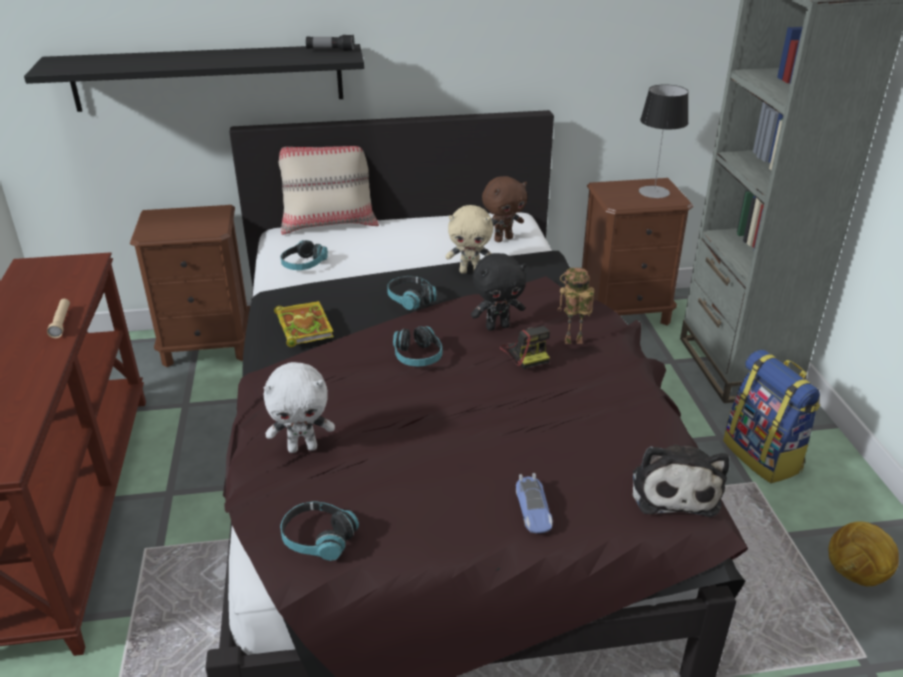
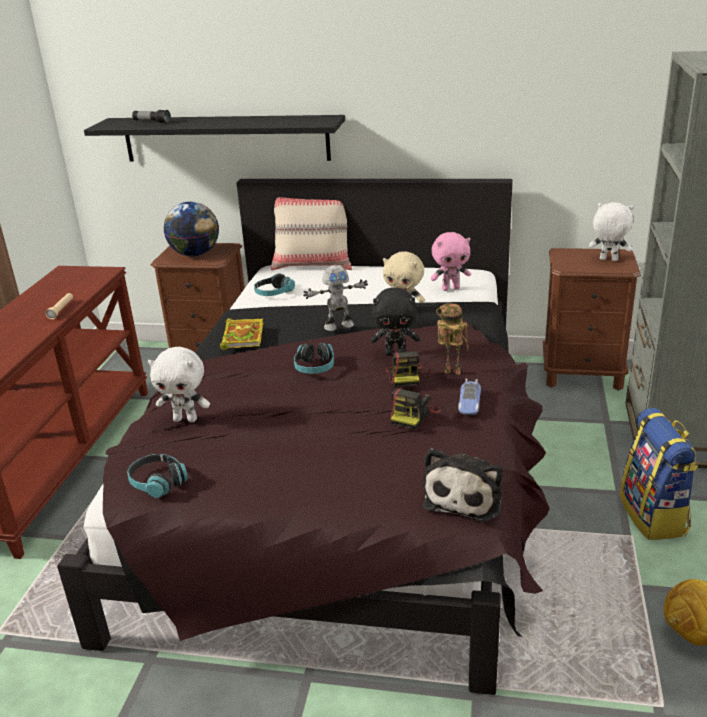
camera: 20 degrees right, 5 degrees down
(184, 224) = (195, 254): none -> globe
(330, 50) = (316, 118): flashlight -> flashlight (152, 122)
(411, 299) = (338, 326): headphones -> toy robot
(503, 239) = (450, 288): brown plush toy -> pink plush toy
(533, 510) = (333, 491): toy car -> toy car (469, 402)
(564, 401) = (414, 416): none -> camera
(654, 192) = (608, 260): table lamp -> white plush toy

